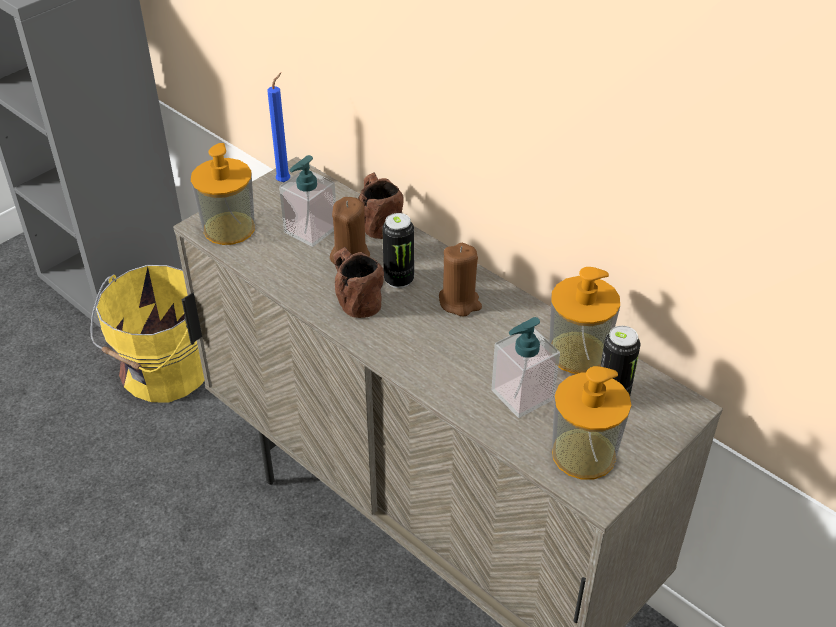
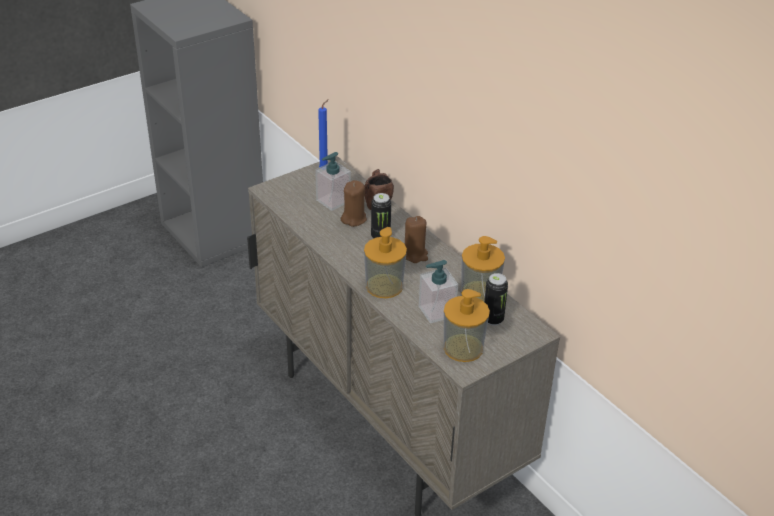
camera: 10 degrees right, 5 degrees down
(162, 371) = (233, 296): yellow bucket -> none
(229, 228) = (282, 193): soap dispenser -> soap dispenser (384, 286)
(354, 298) = (349, 243): brown mug -> none

